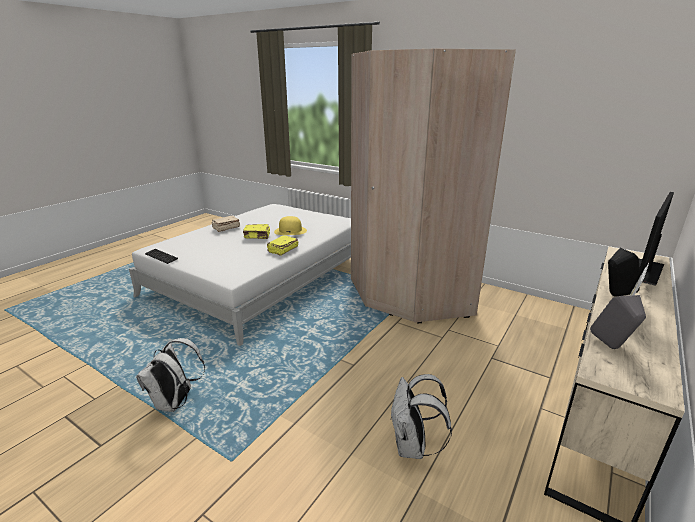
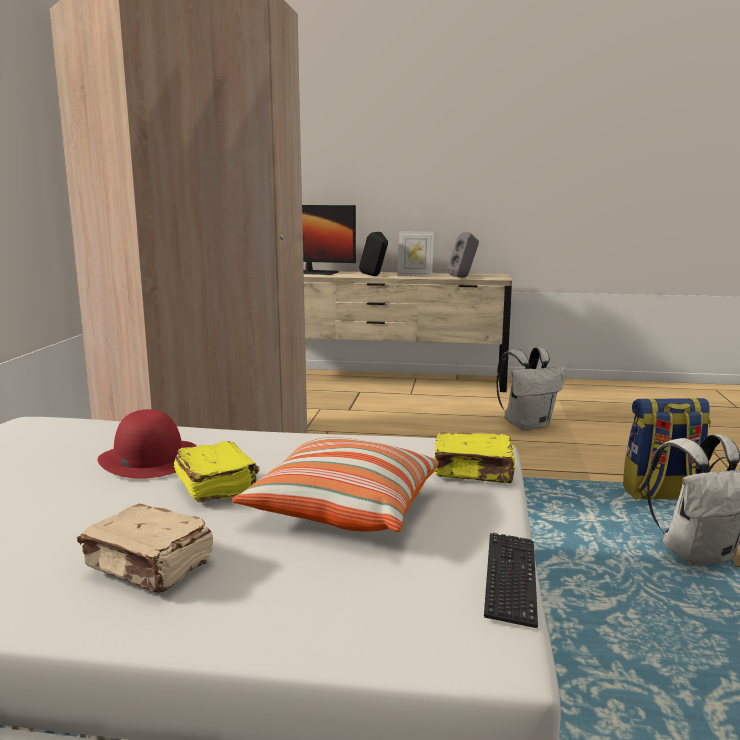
camera: 115 degrees left, 10 degrees down
(222, 248) = (343, 510): none -> pillow
(233, 439) = (661, 494): none -> backpack
(282, 250) = (289, 444): yellow book -> yellow book (474, 472)
(290, 231) = (148, 458): yellow hat -> red hat

